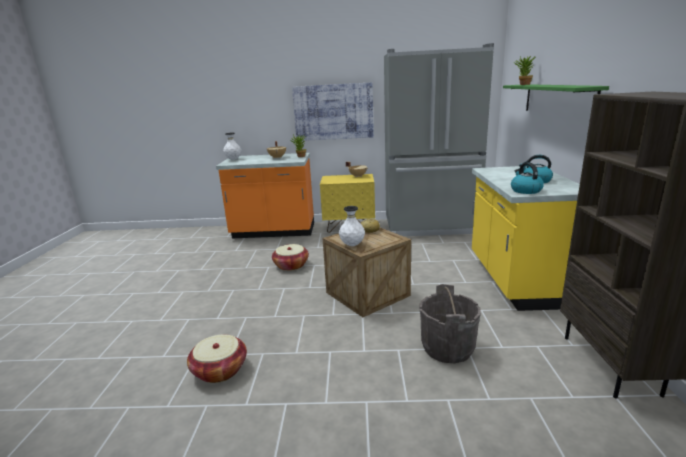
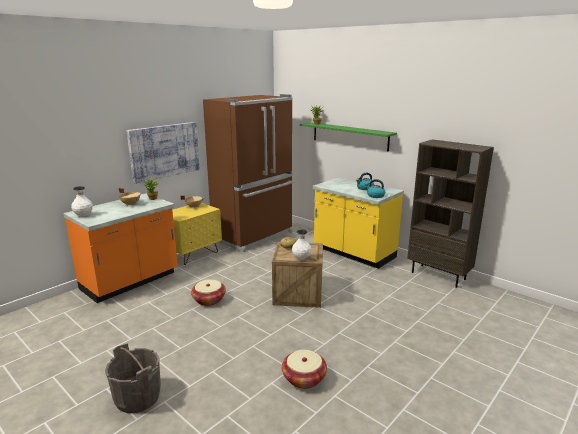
camera: 50 degrees left, 0 degrees up
(431, 227) = (254, 236): grey fridge -> brown fridge
(448, 348) = (382, 300): grey bucket -> grey bucket (138, 397)

